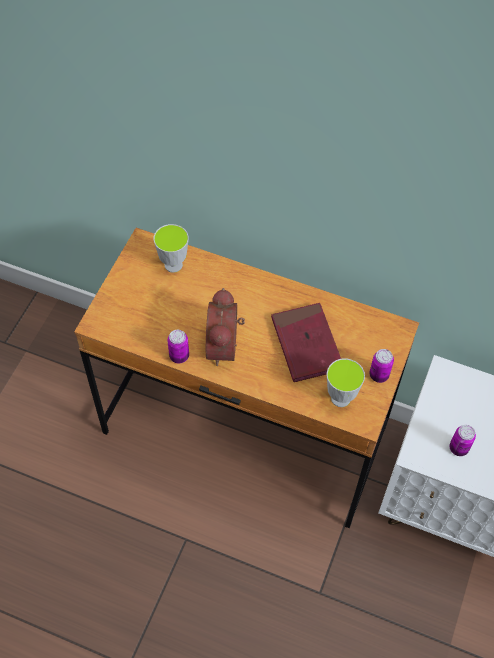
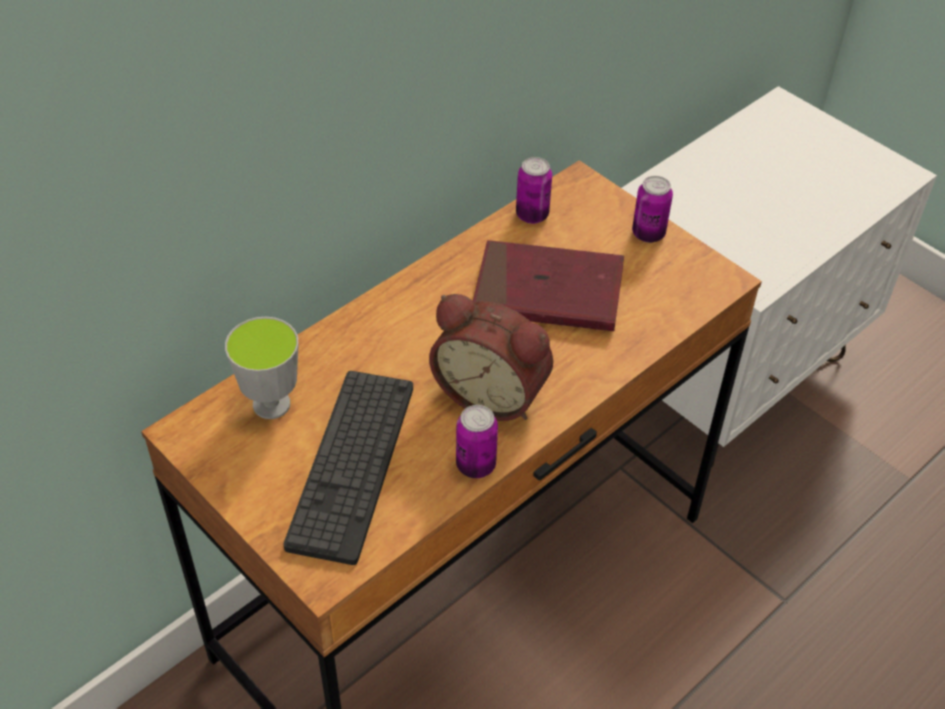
camera: 65 degrees left, 10 degrees down
(156, 309) = (352, 464): none -> keyboard
(340, 398) = (668, 290): cup -> none
(458, 448) = (762, 238): can -> can (532, 215)

